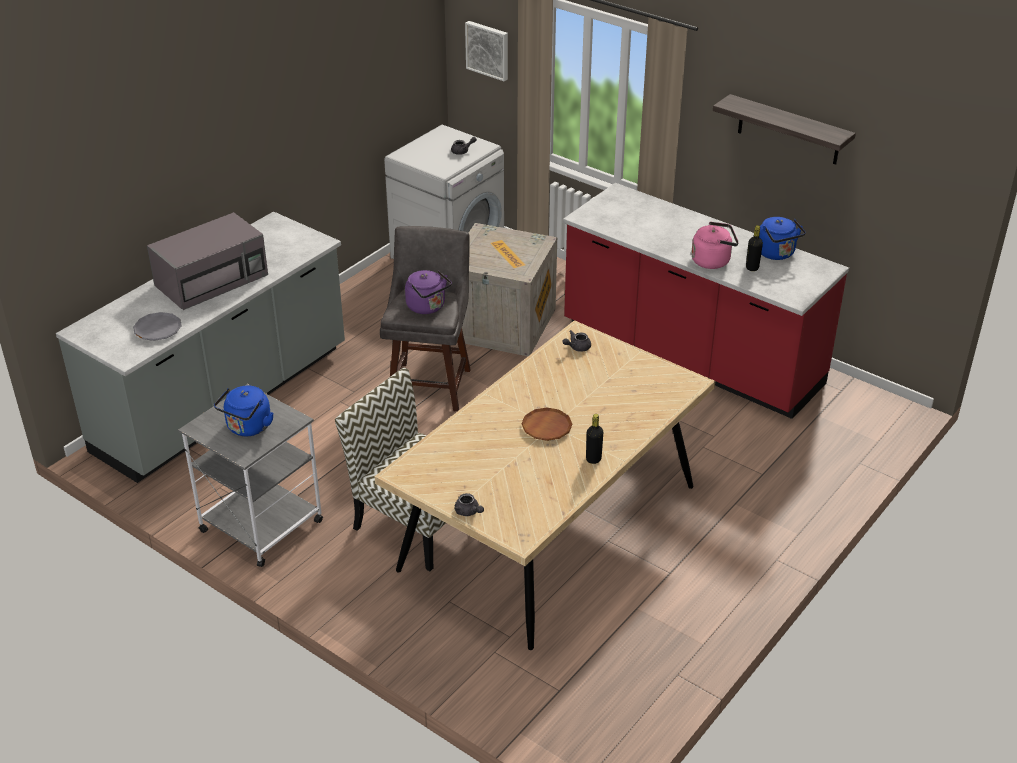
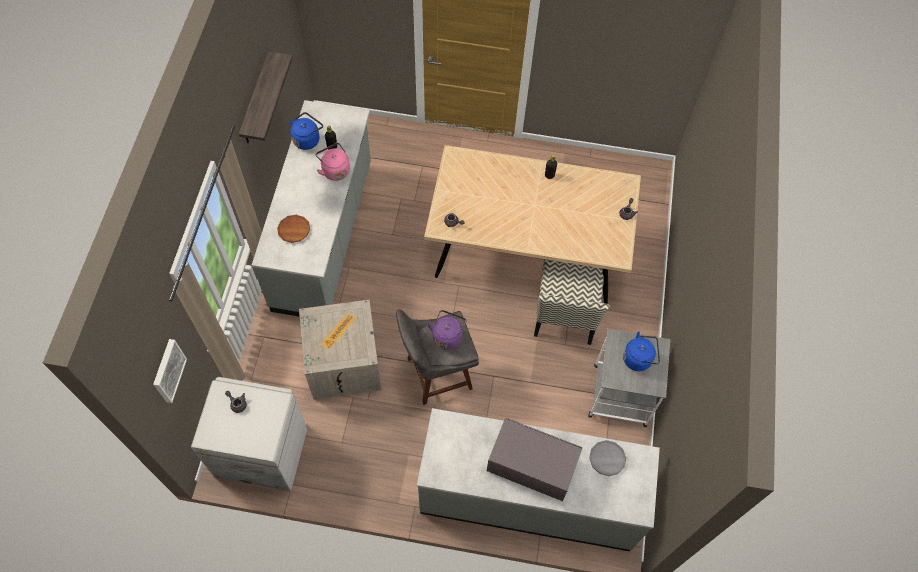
camera: 120 degrees left, 25 degrees up
(546, 427) = (537, 207): brown plate -> brown plate (294, 230)
(690, 356) = (324, 236): red counter -> grey counter

